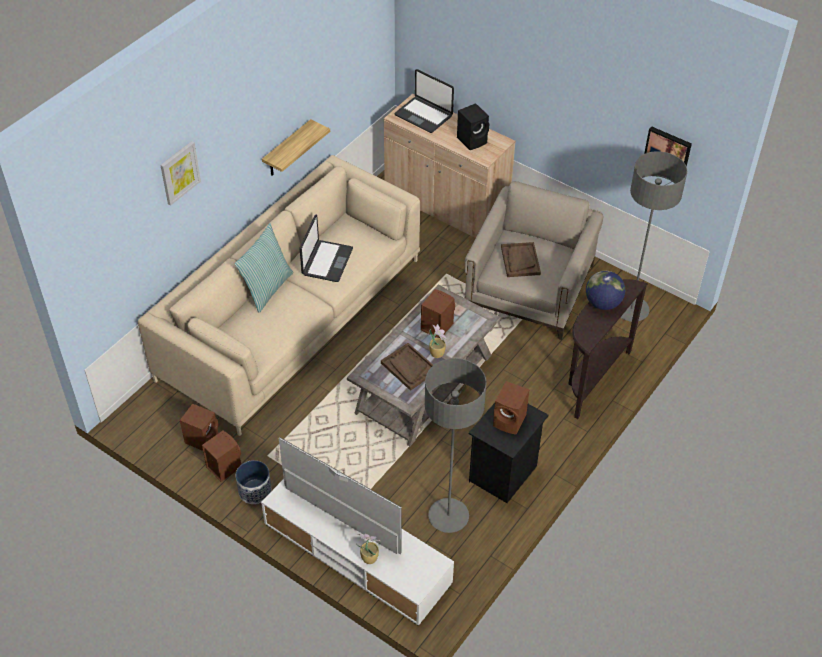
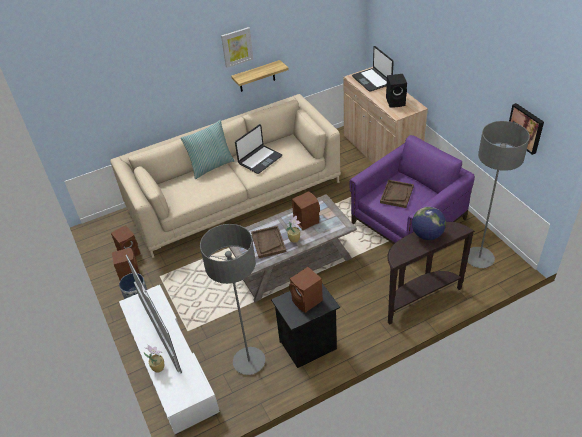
camera: 30 degrees right, 5 degrees down
(179, 172) = (149, 61): picture -> picture (237, 47)
(530, 288) = (408, 221): beige armchair -> purple armchair

